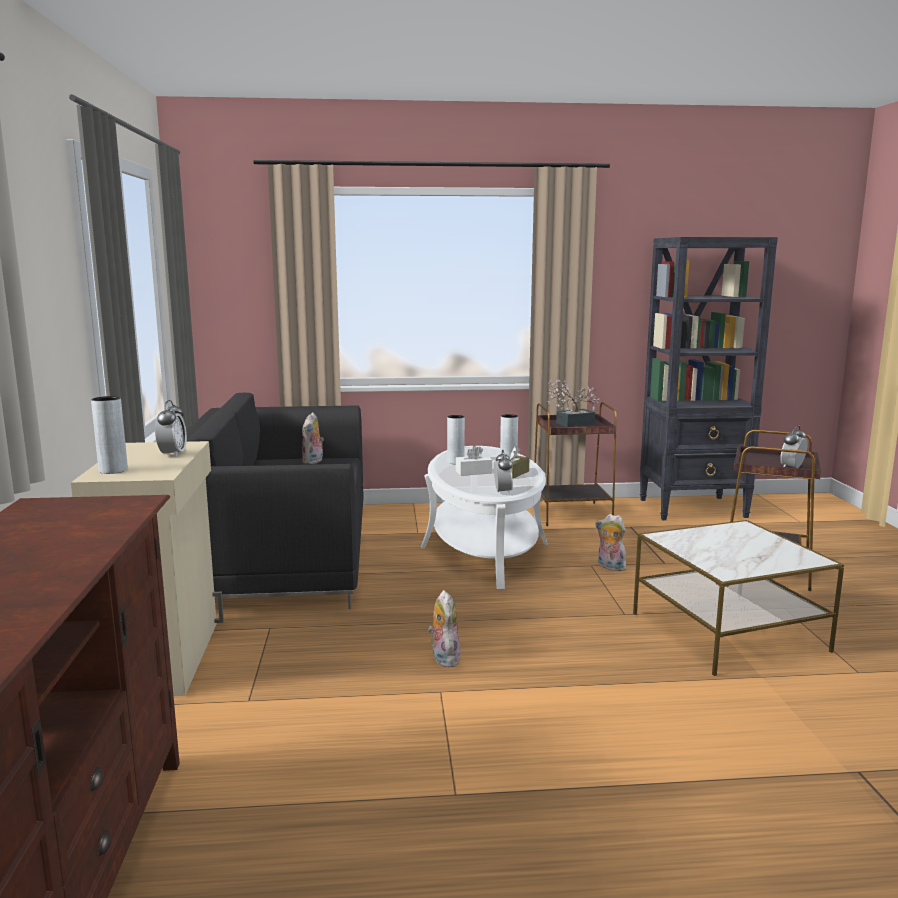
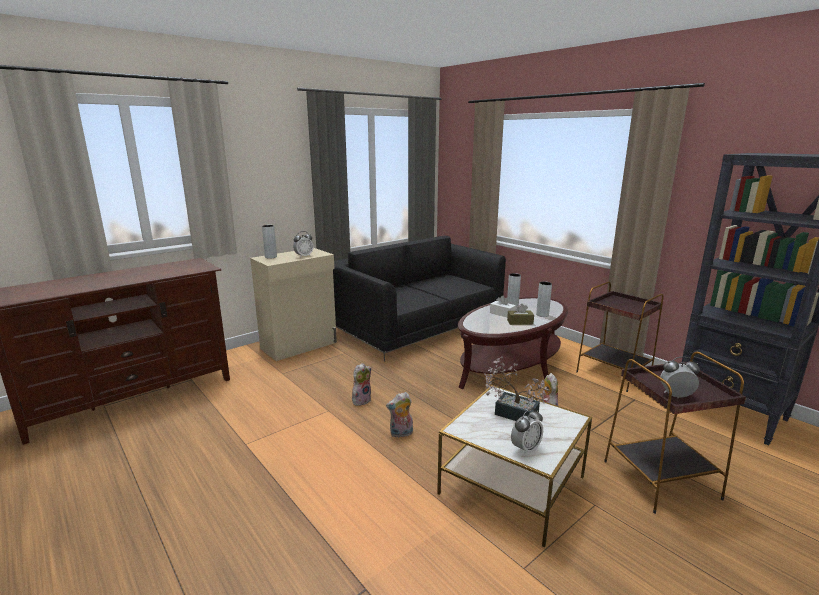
camera: 55 degrees right, 5 degrees up
(313, 461) = (463, 282): plush toy -> plush toy (401, 434)
(484, 545) = (511, 364): white coffee table -> brown coffee table
(502, 492) = (478, 329): alarm clock -> alarm clock (525, 449)
(571, 423) = (625, 303): potted plant -> potted plant (511, 412)

